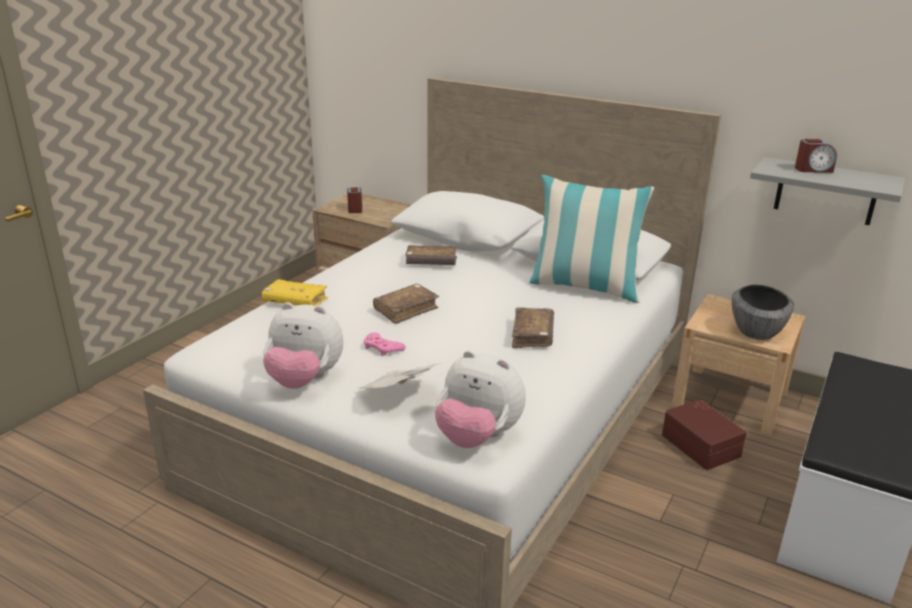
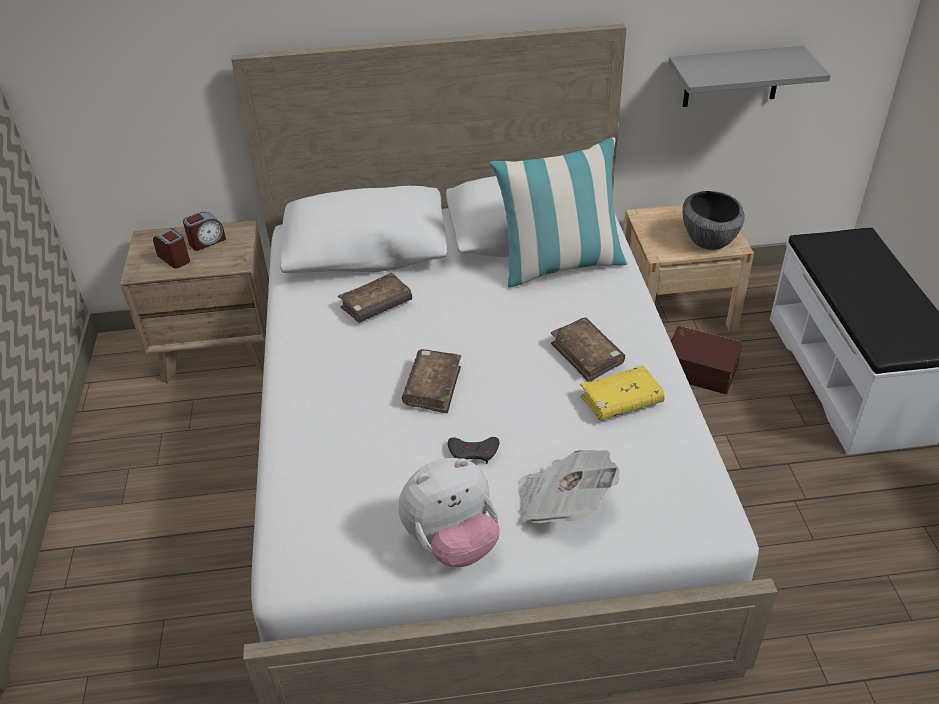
camera: 35 degrees left, 15 degrees up
(295, 302) = (301, 441): yellow book -> yellow book (621, 401)
(382, 348) = (473, 452): pink game controller -> grey game controller
(477, 437) = (683, 508): plush toy -> none
(813, 169) = (730, 62): alarm clock -> alarm clock (207, 241)

